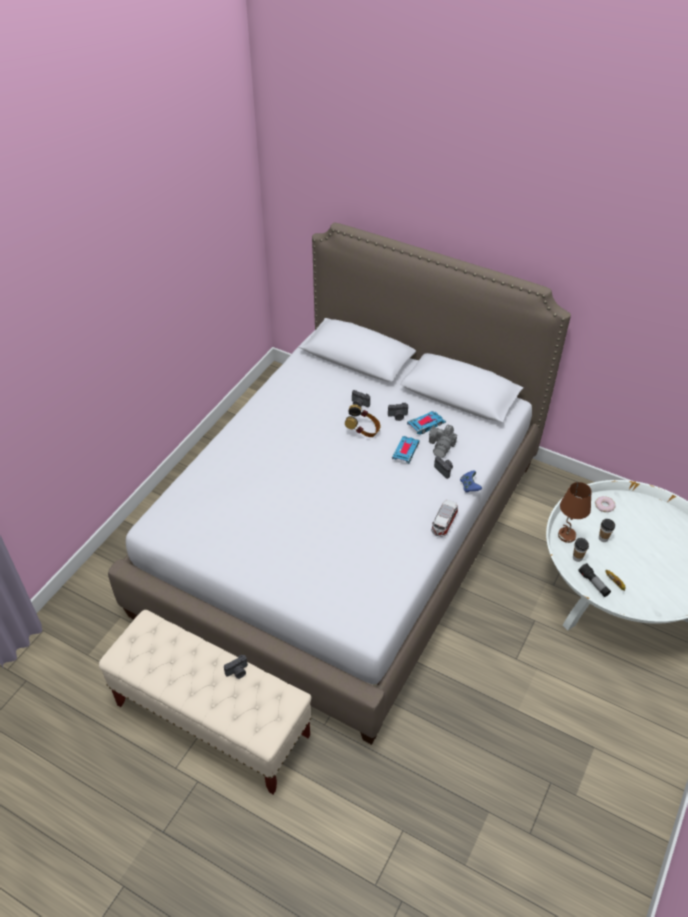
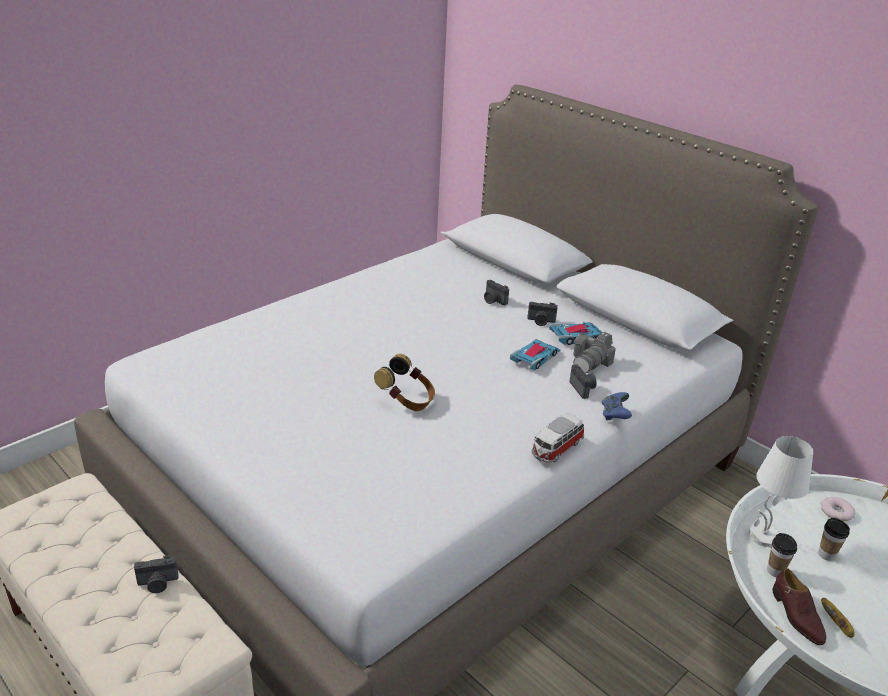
camera: 15 degrees right, 15 degrees down
(363, 431) = (485, 326): headphones -> headphones (407, 401)
(566, 536) = (763, 537): brown table lamp -> white table lamp
(593, 584) = (796, 616): flashlight -> brown shoe

